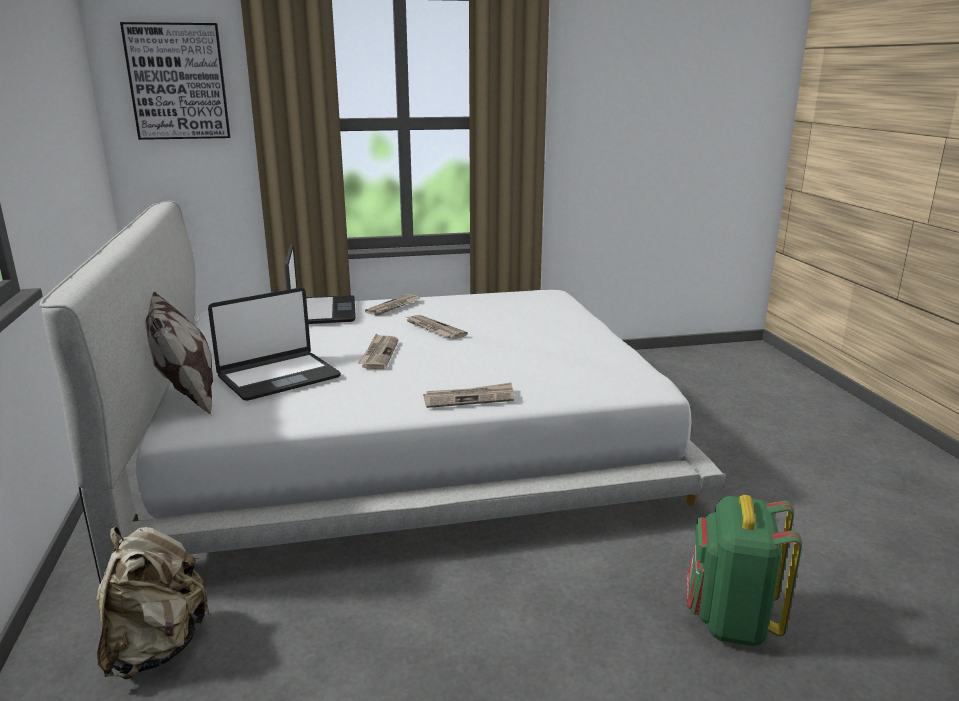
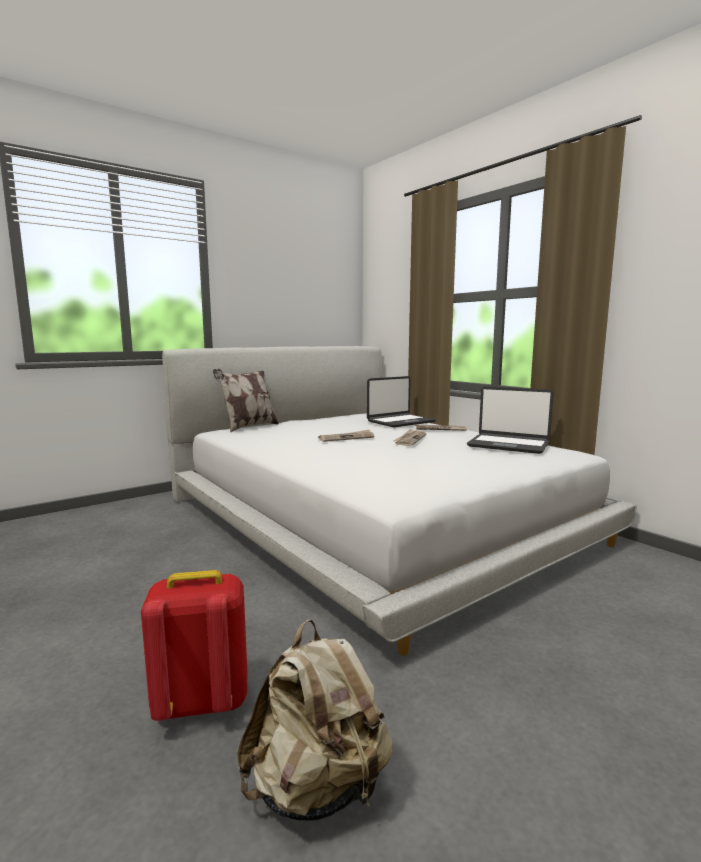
camera: 65 degrees right, 10 degrees down
(156, 647) = (138, 517): beige backpack -> beige backpack (317, 787)
(178, 82) = (390, 277): picture -> none
(278, 377) = (289, 431): laptop -> laptop (508, 445)
(469, 398) = (297, 461): newspaper -> none
(731, 622) = (200, 702): green backpack -> red backpack

